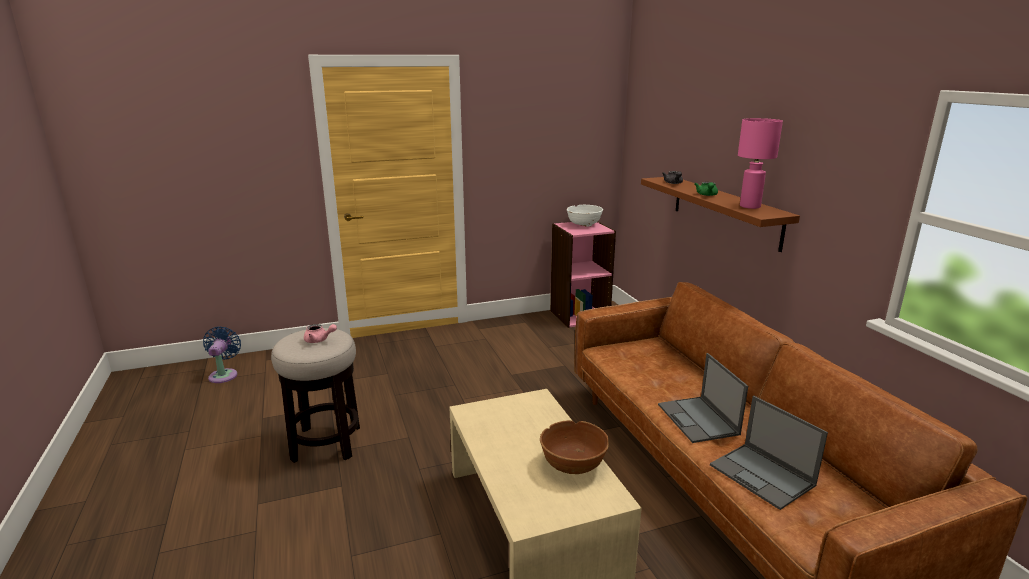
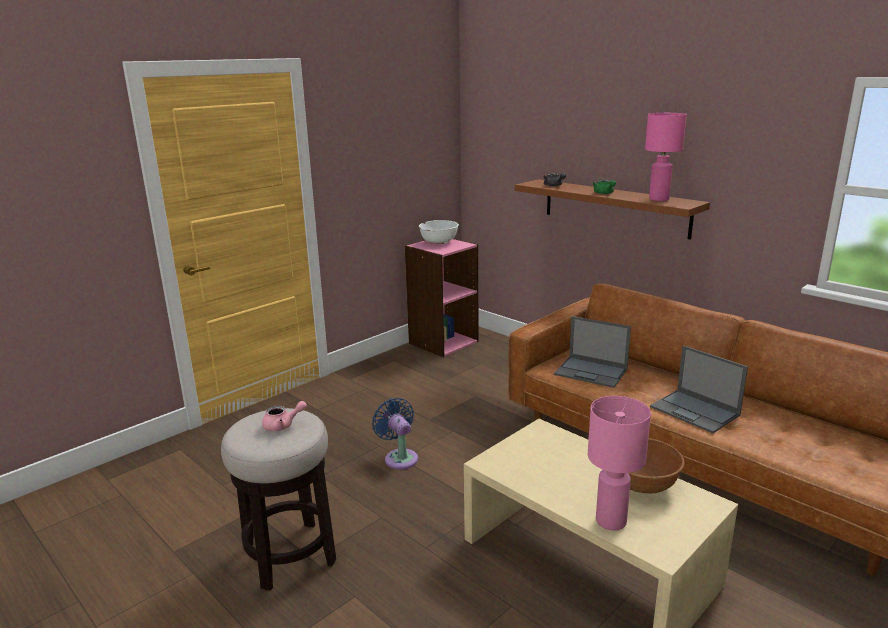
camera: 25 degrees left, 0 degrees up
(224, 374) = (62, 514): blue fan -> blue fan (399, 457)
(511, 484) = (611, 522): none -> pink table lamp
(763, 476) = (792, 445): laptop -> laptop (592, 372)

